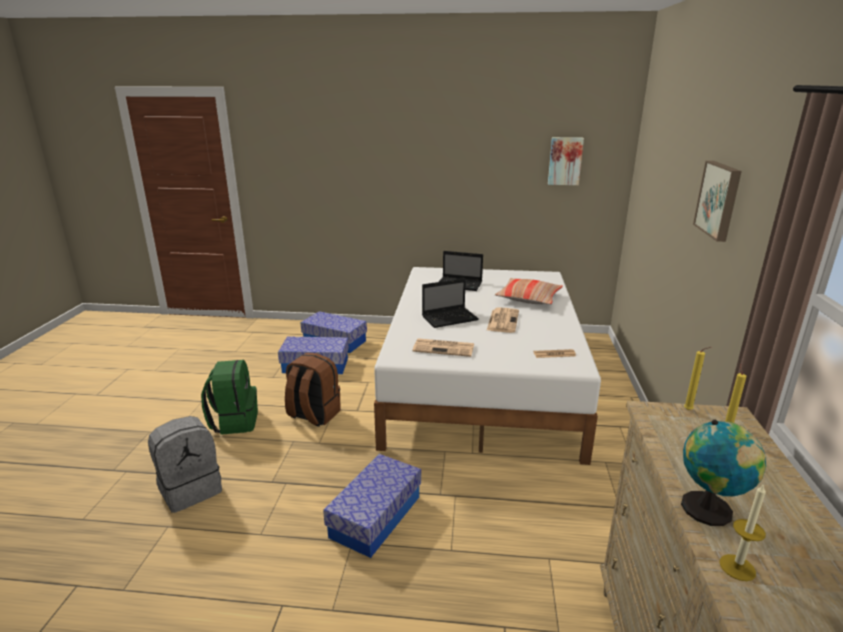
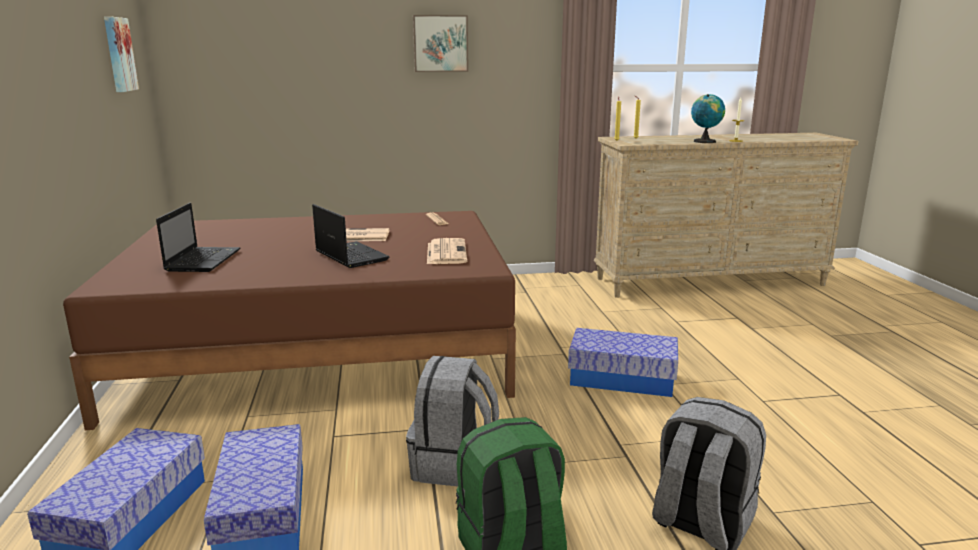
camera: 105 degrees left, 5 degrees down
(313, 415) = (453, 465): brown backpack -> grey backpack
(482, 381) = (321, 351): white bed -> brown bed
(528, 298) = (272, 230): pillow -> none

